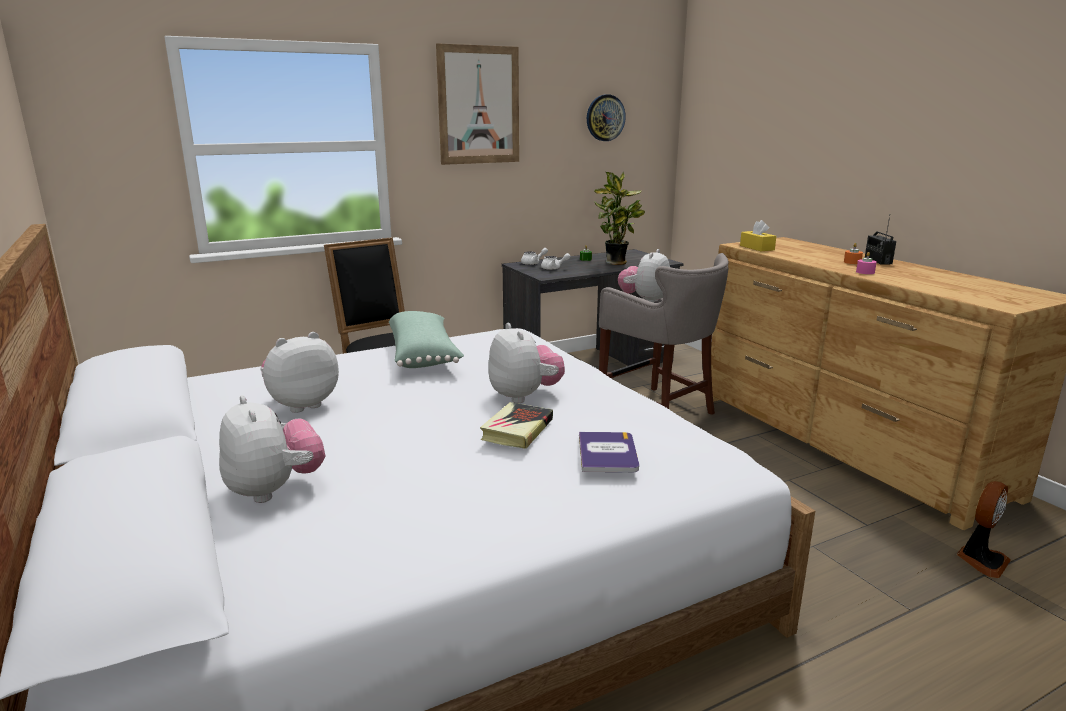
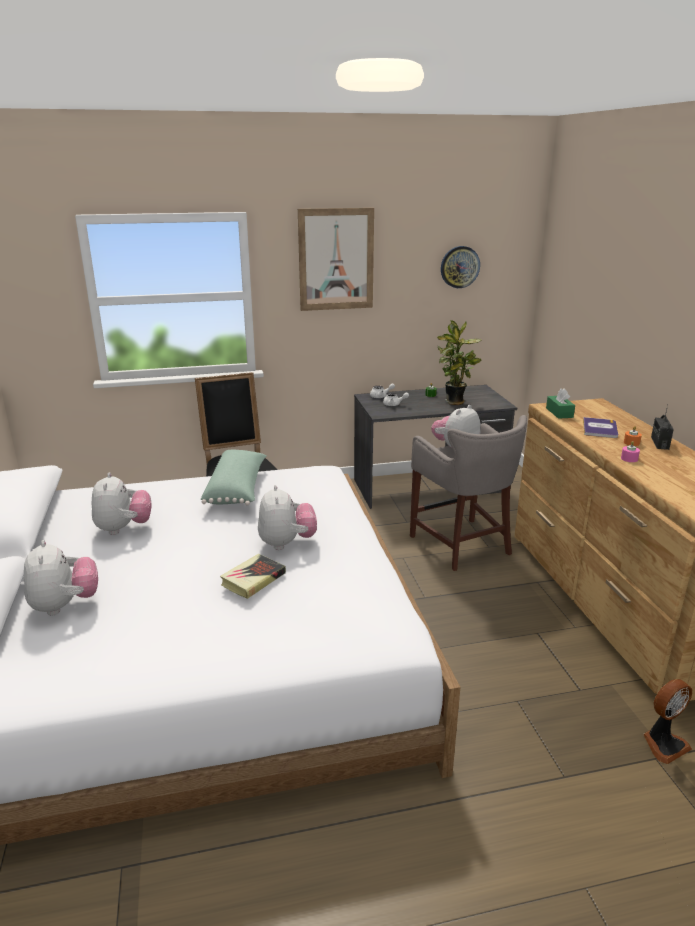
camera: 15 degrees right, 5 degrees up
(301, 404) = (123, 528): plush toy -> plush toy turned 105 degrees clockwise
(607, 453) = (303, 613): book -> book (600, 428)
(757, 248) = (559, 413): yellow tissue box -> green tissue box

